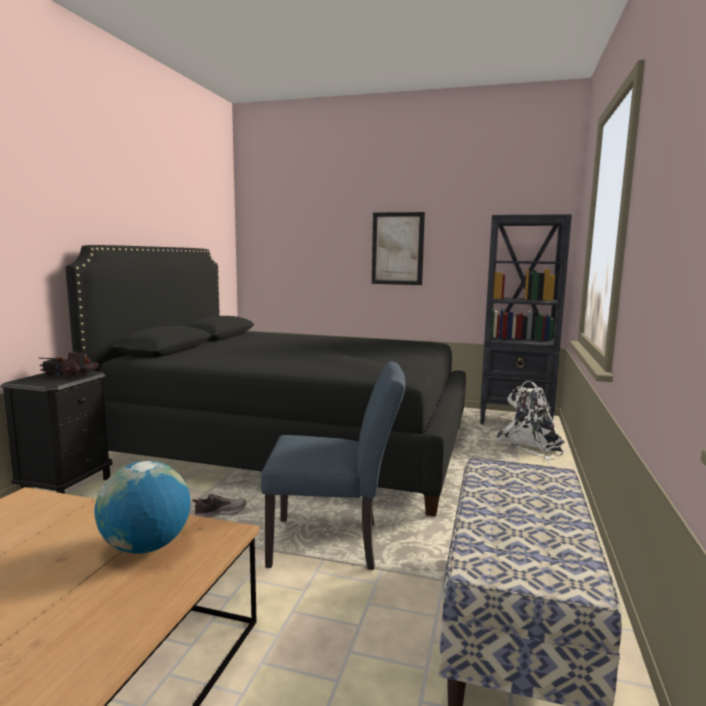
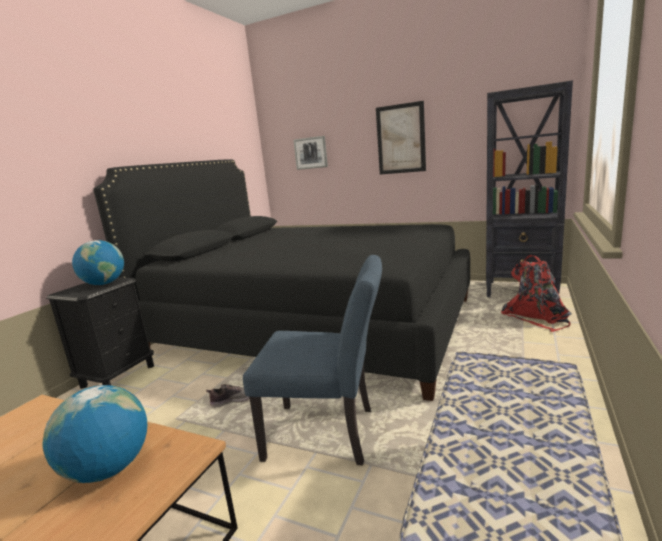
camera: 10 degrees right, 5 degrees up
(69, 375) = (104, 284): toy truck -> globe
(294, 251) = (311, 153): none -> picture
(531, 445) = (537, 317): white backpack -> red backpack

